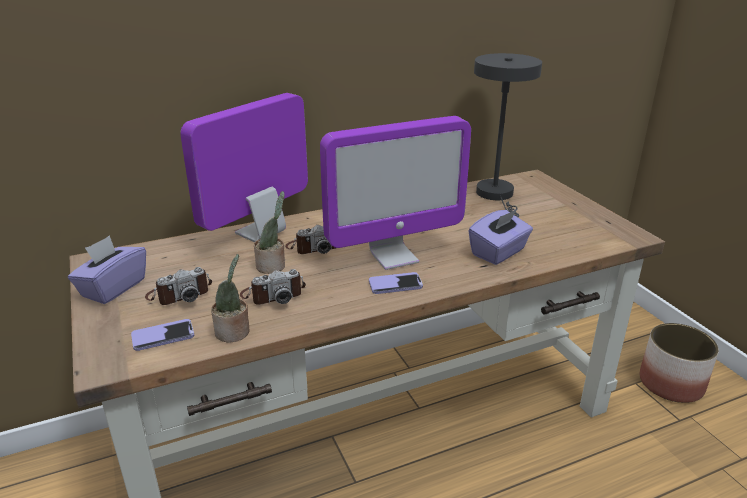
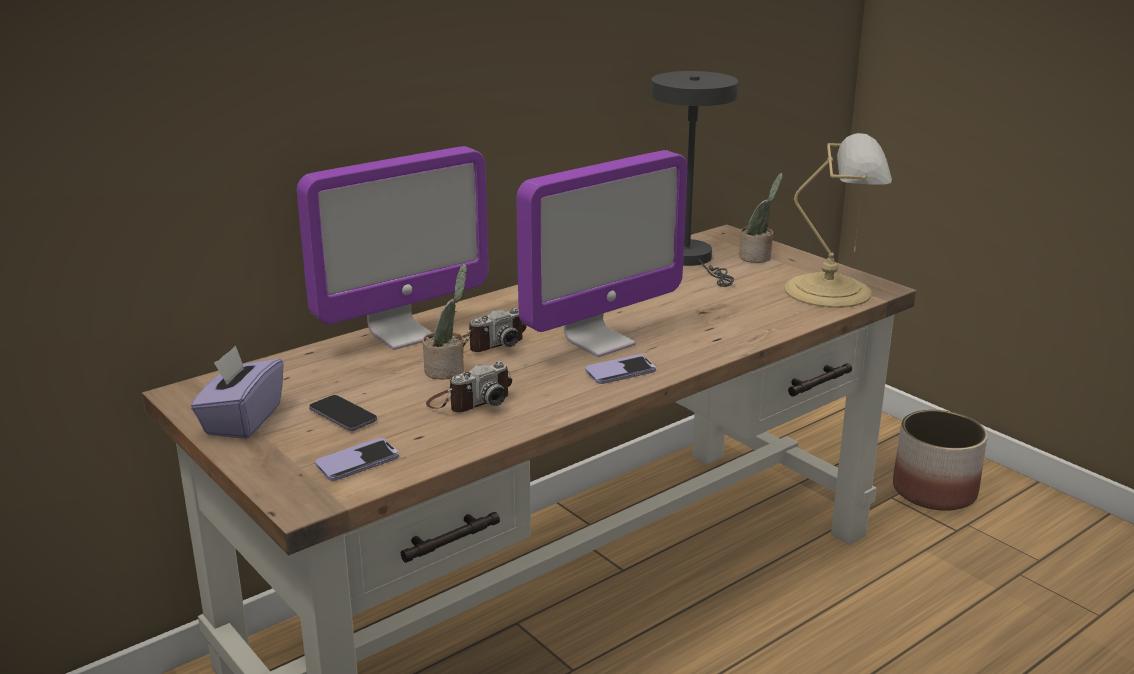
camera: 15 degrees left, 5 degrees down
(179, 294) = (343, 415): camera -> phone
(234, 333) = (449, 446): potted plant -> potted plant (757, 257)
(260, 233) = (402, 335): monitor -> monitor turned 150 degrees counterclockwise
(499, 252) = (728, 323): purple tissue box -> none
(595, 234) = (833, 291): none -> table lamp

